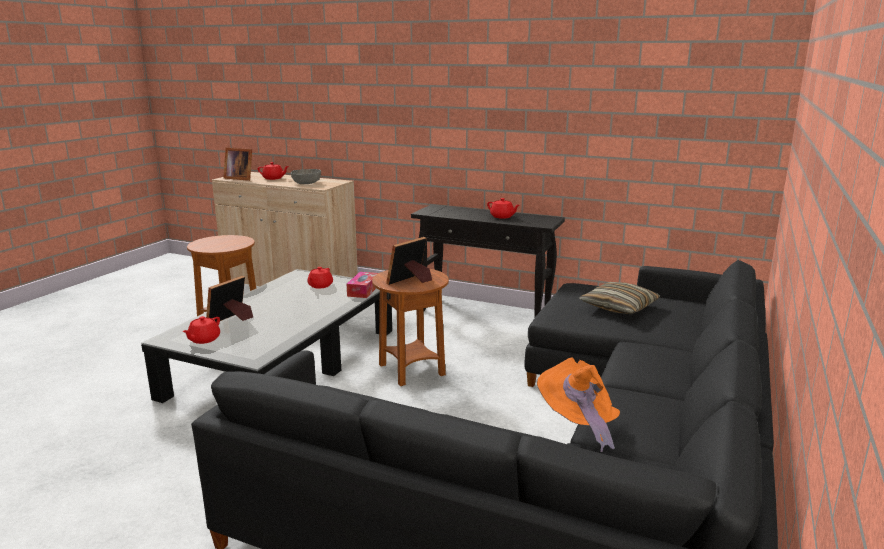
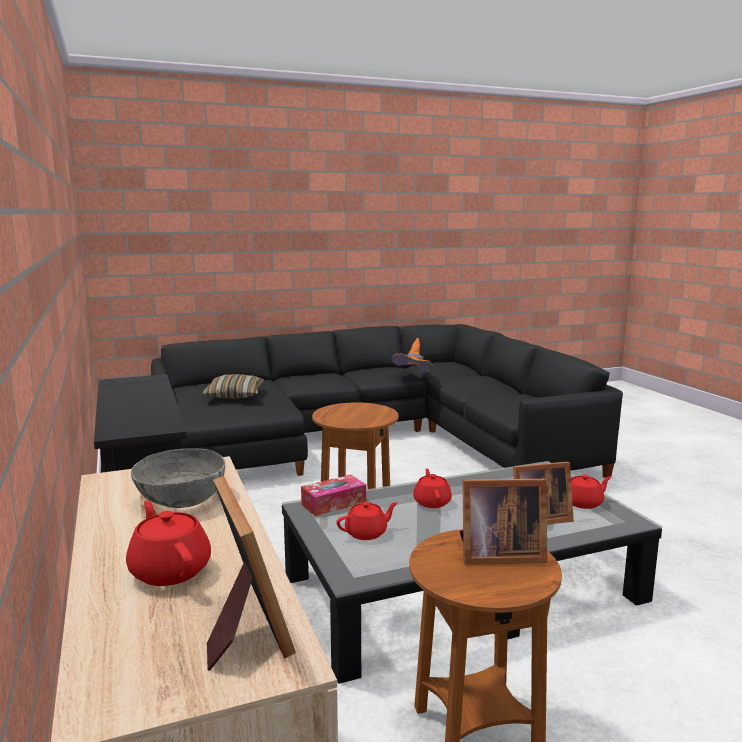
camera: 135 degrees left, 5 degrees down
(410, 281) = (361, 412): picture frame -> picture frame (497, 554)
(502, 217) = (135, 395): red teapot -> red teapot (432, 502)

